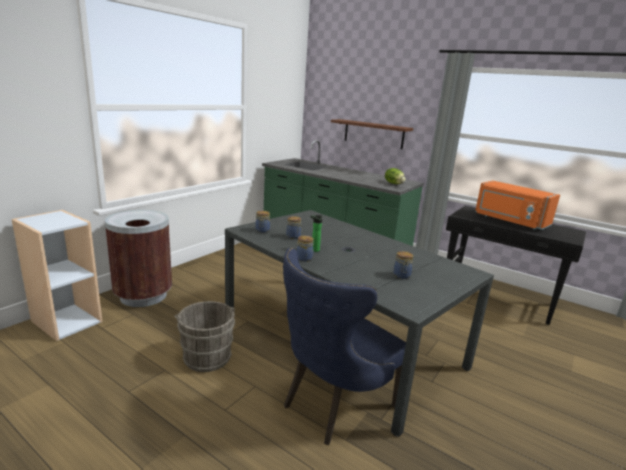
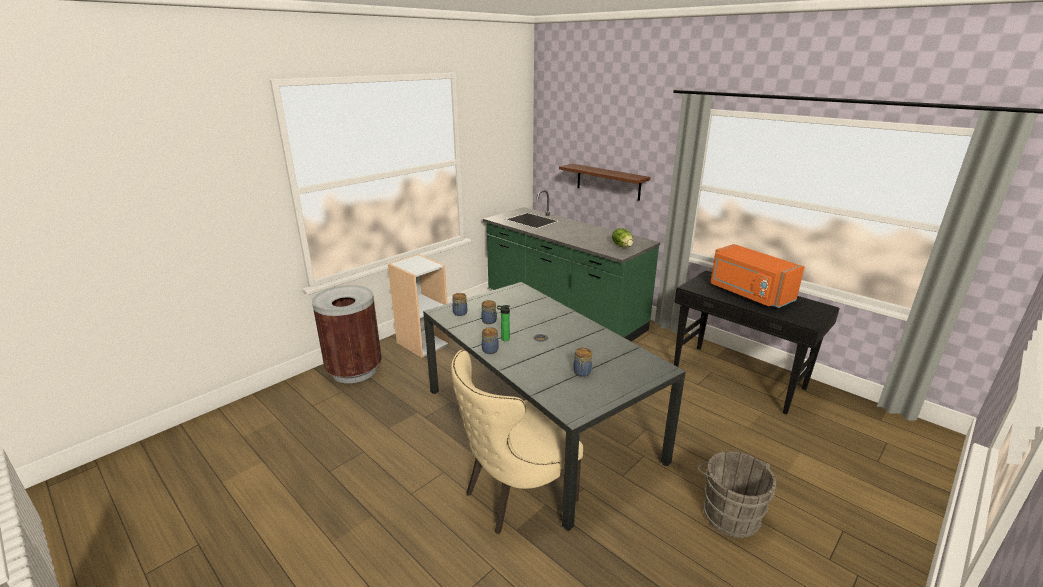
camera: 10 degrees right, 5 degrees up
(67, 321) = (282, 397): bookcase -> bookcase (423, 343)
(206, 355) = (404, 438): grey bucket -> grey bucket (728, 513)
(334, 404) = (514, 495): blue chair -> beige chair

